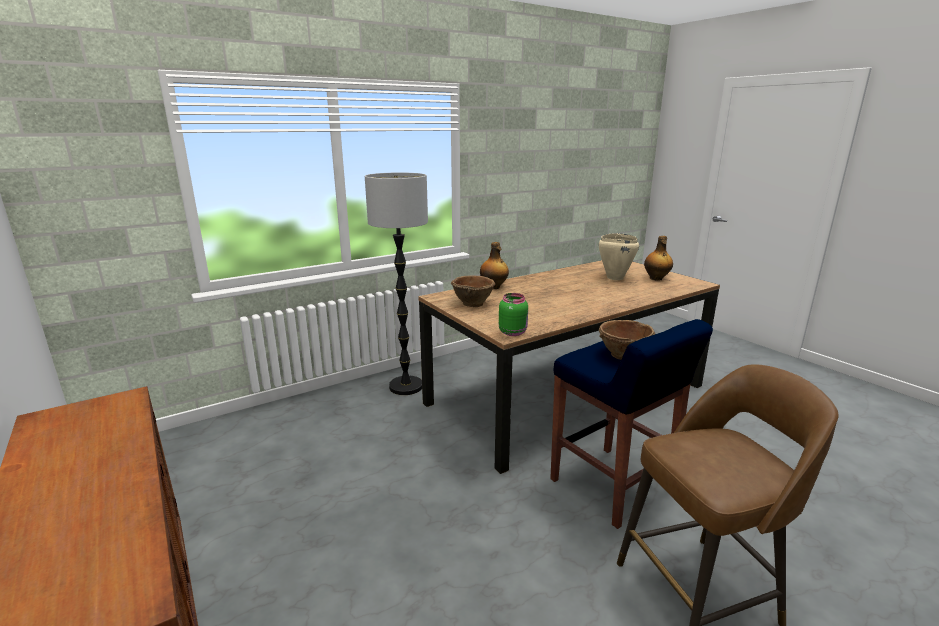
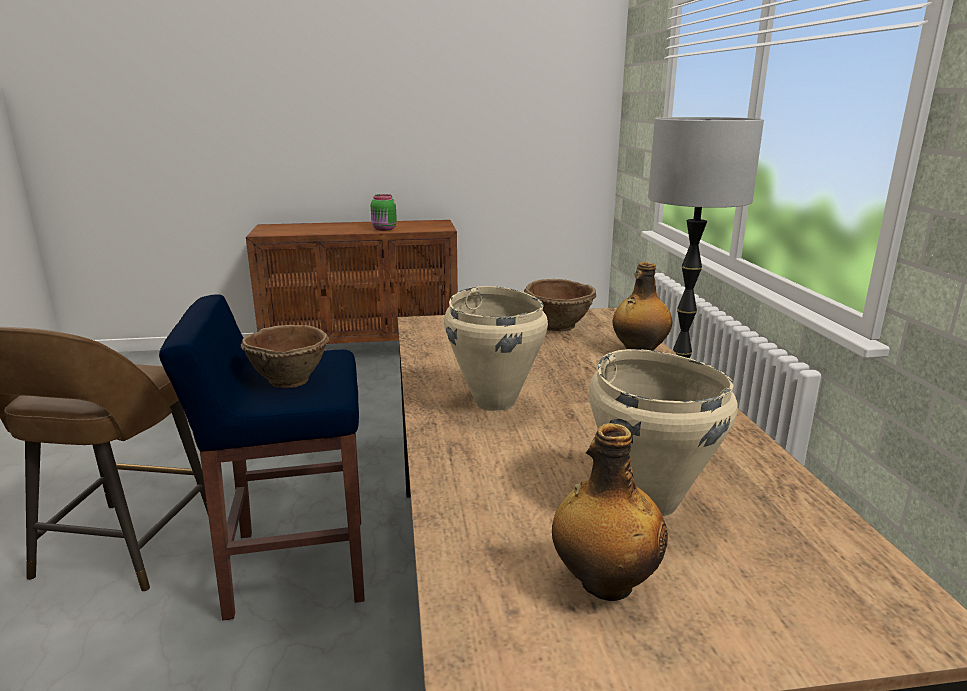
camera: 115 degrees right, 0 degrees up
(513, 332) = (424, 326): green jar -> green jar (384, 229)
(585, 301) = (495, 402): none -> beige cooking pot

